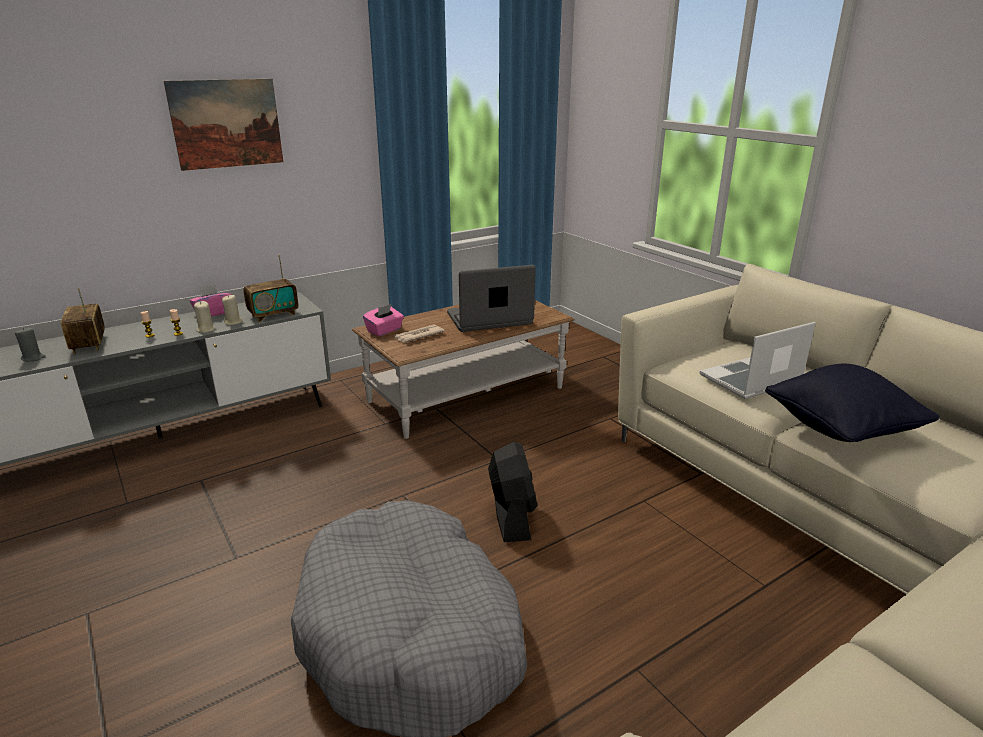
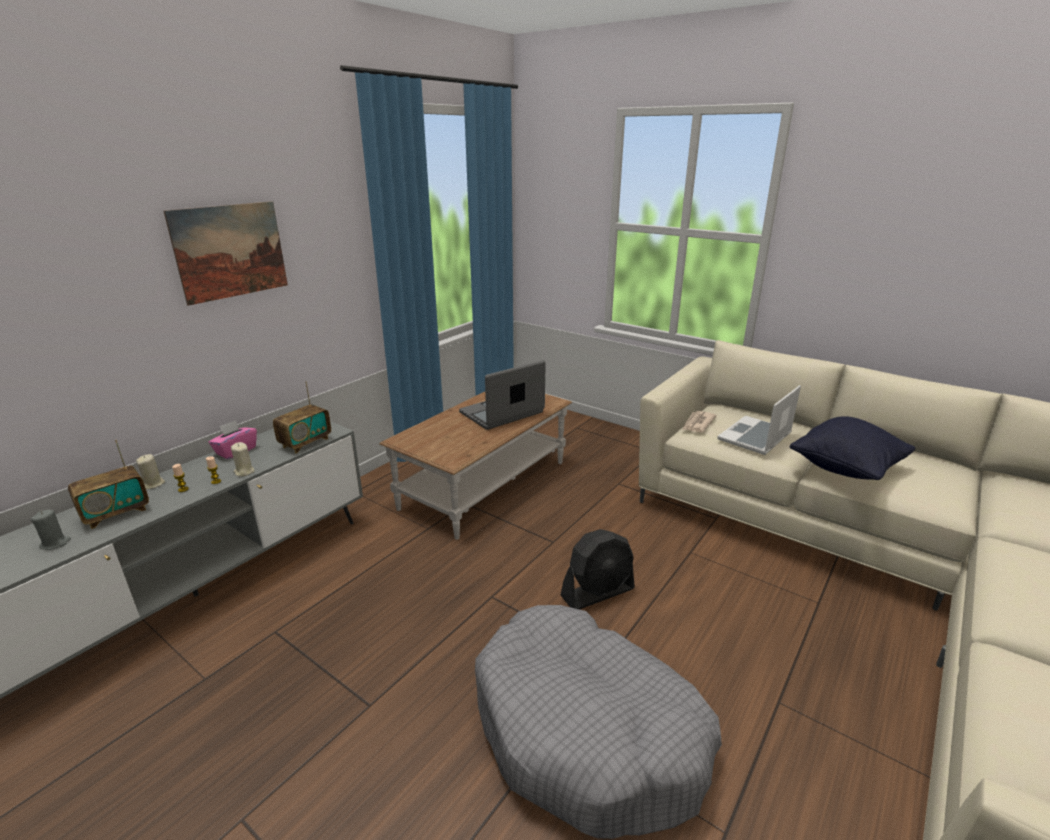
camera: 20 degrees left, 0 degrees up
(89, 344) = (116, 513): radio -> radio turned 90 degrees counterclockwise
(233, 322) = (268, 458): beige candle -> beige candle (153, 484)
(384, 331) = (414, 440): pink tissue box -> none
(418, 336) = (450, 440): newspaper -> newspaper (697, 423)
(512, 516) = (598, 592): black fan -> black fan turned 90 degrees clockwise

